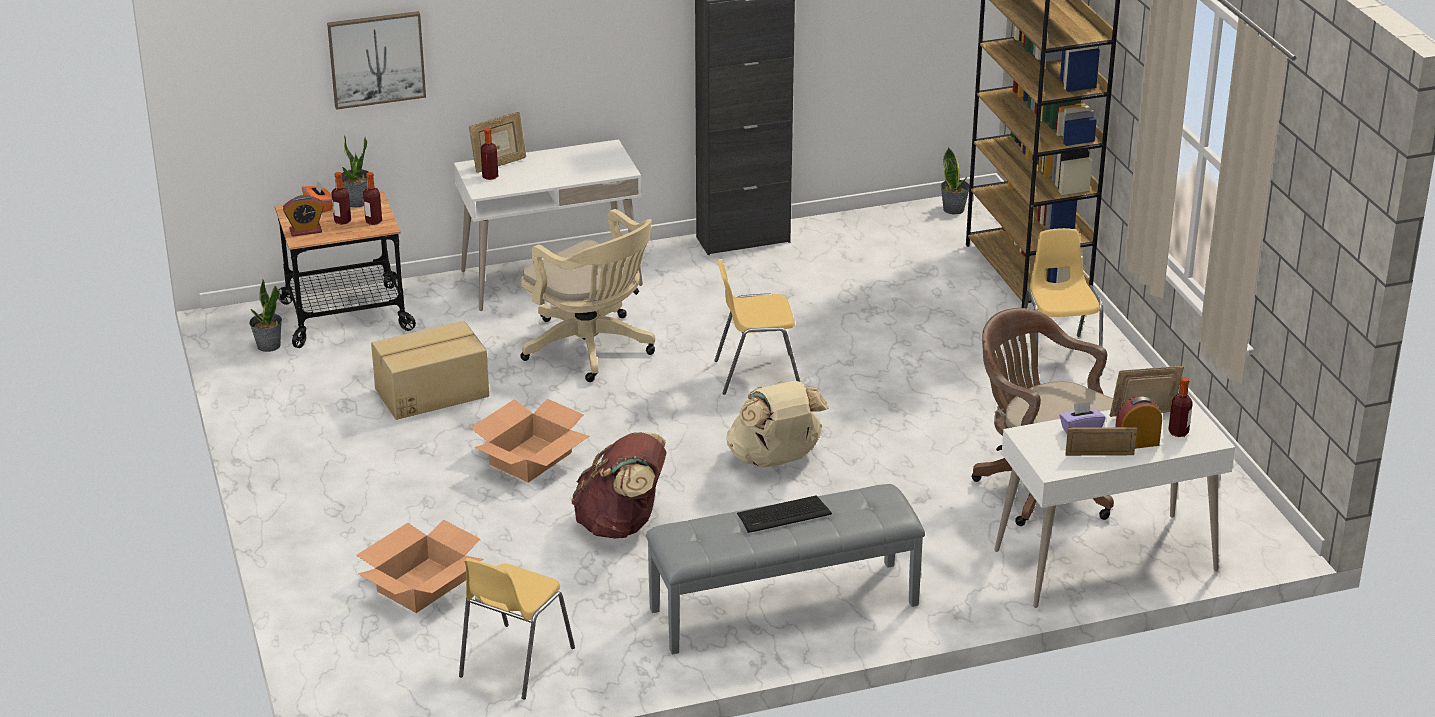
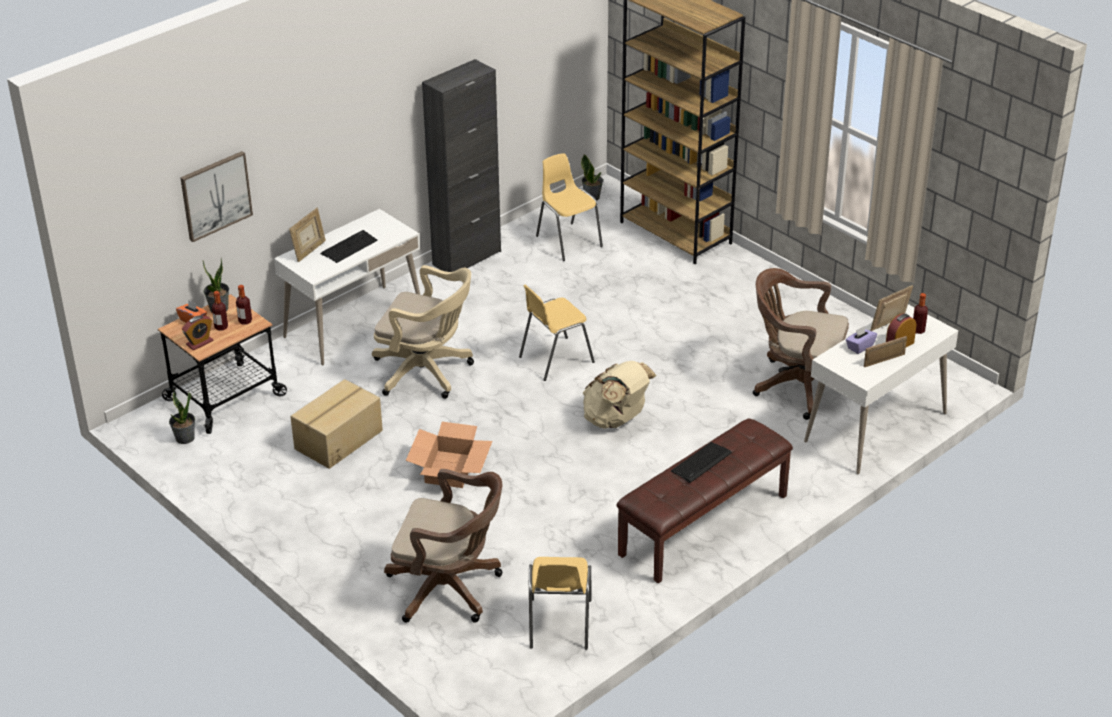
camera: 25 degrees left, 5 degrees up
(422, 585) = (450, 589): cardboard box -> brown office chair
(490, 176) = (311, 262): bottle -> none
(547, 171) = (349, 247): none -> keyboard
(621, 525) = (551, 499): brown backpack -> none
(784, 608) = (704, 525): grey bench -> brown bench
(1058, 357) = (741, 289): yellow chair -> yellow chair (568, 241)

